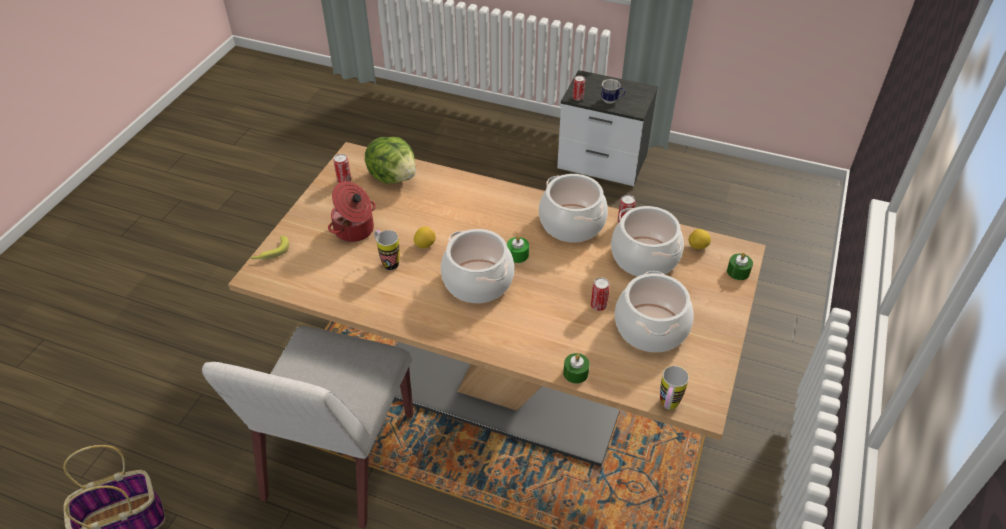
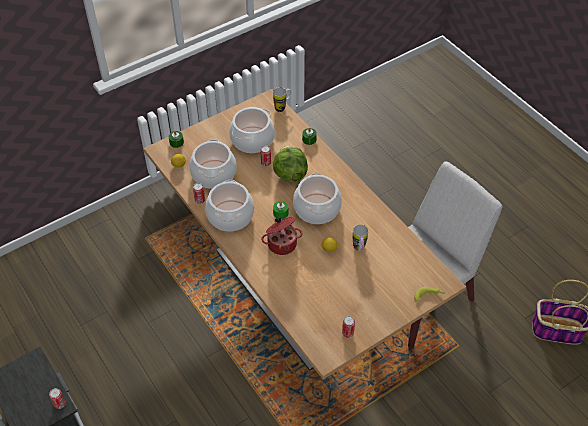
camera: 145 degrees left, 5 degrees up
(355, 230) = (365, 284): cooking pot -> cooking pot (282, 243)
(393, 176) = (311, 317): lettuce -> lettuce (290, 174)
(612, 101) = (39, 381): mug -> none

